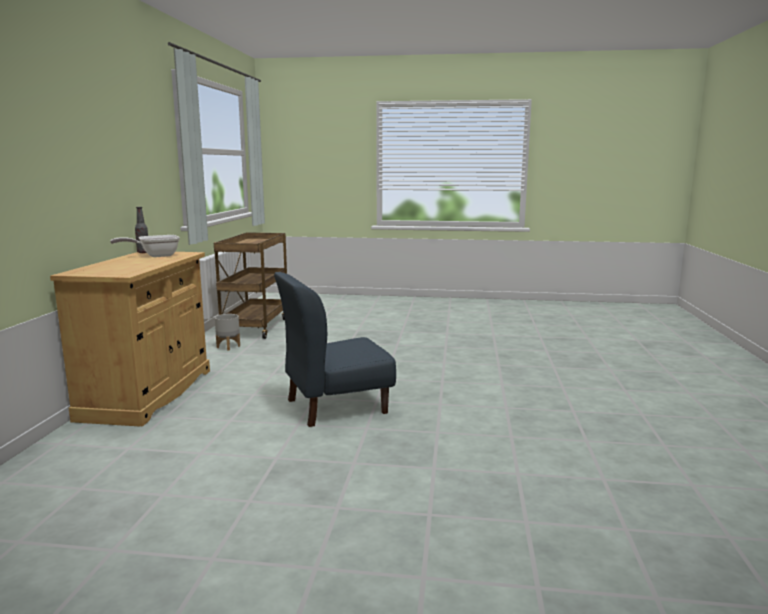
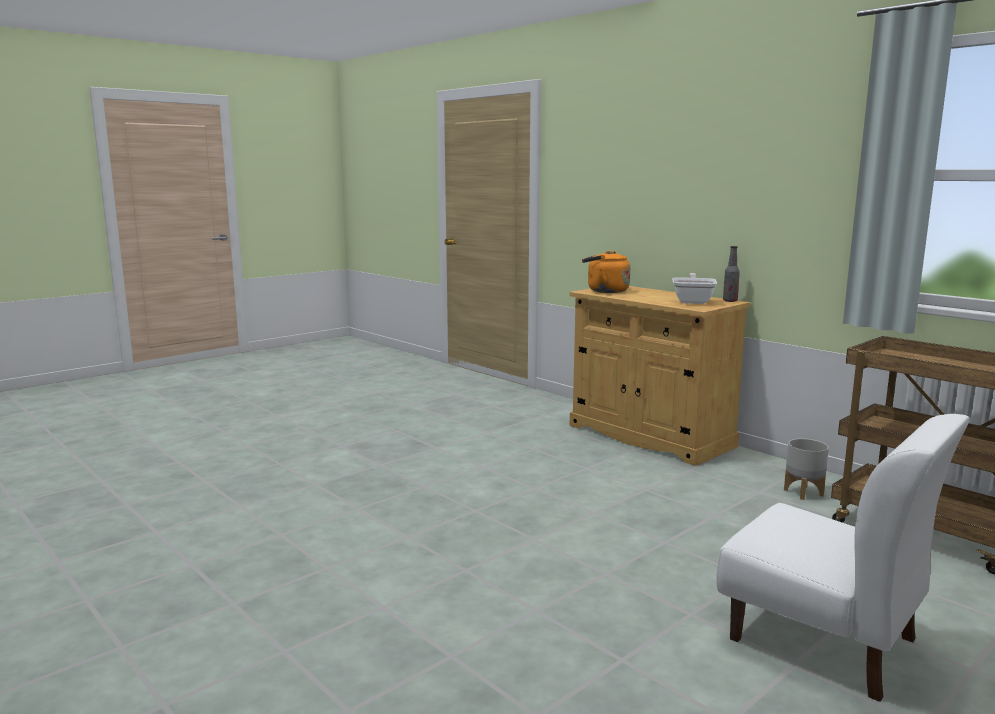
camera: 130 degrees right, 0 degrees up
(116, 271) = (605, 291): none -> orange kettle
(335, 406) = (495, 489): blue chair -> none
(379, 330) = (823, 639): none -> white chair

